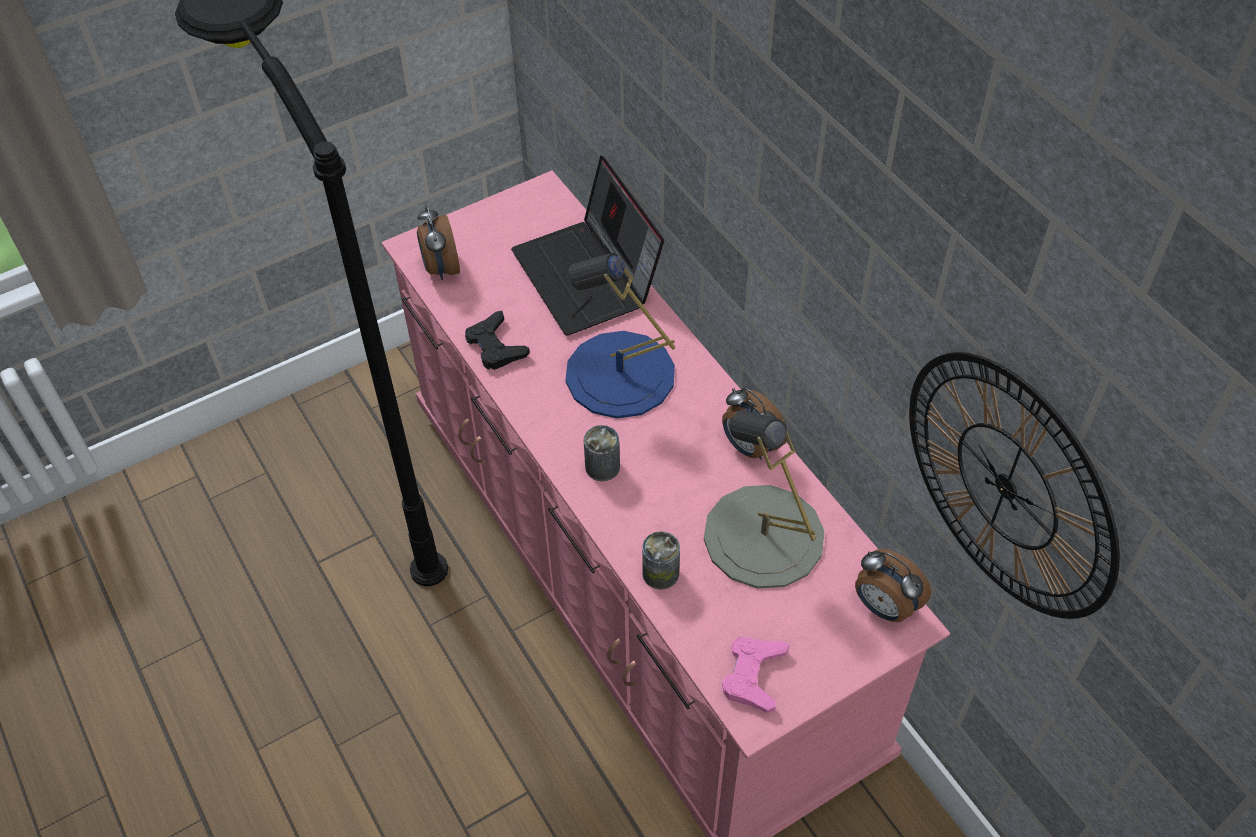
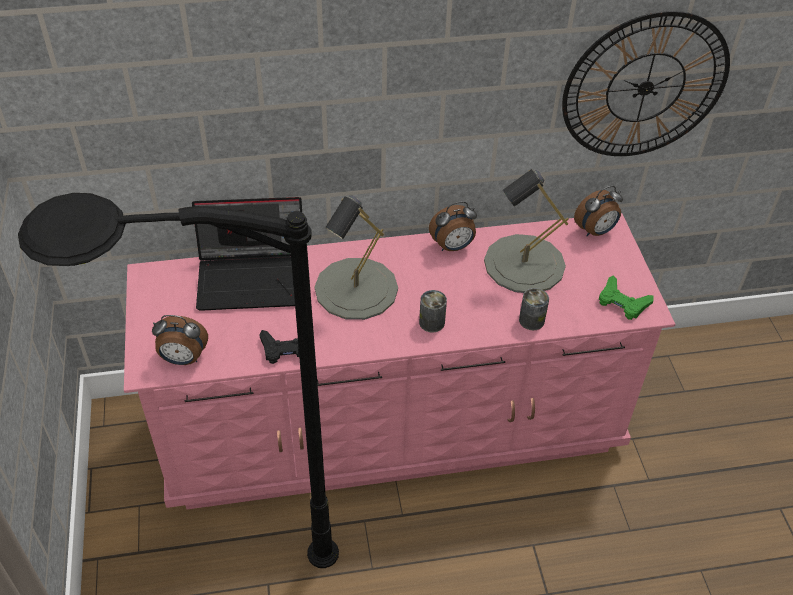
camera: 70 degrees left, 5 degrees down
(619, 375) = (356, 289): blue table lamp -> grey table lamp
(753, 675) = (622, 302): pink game controller -> green game controller

